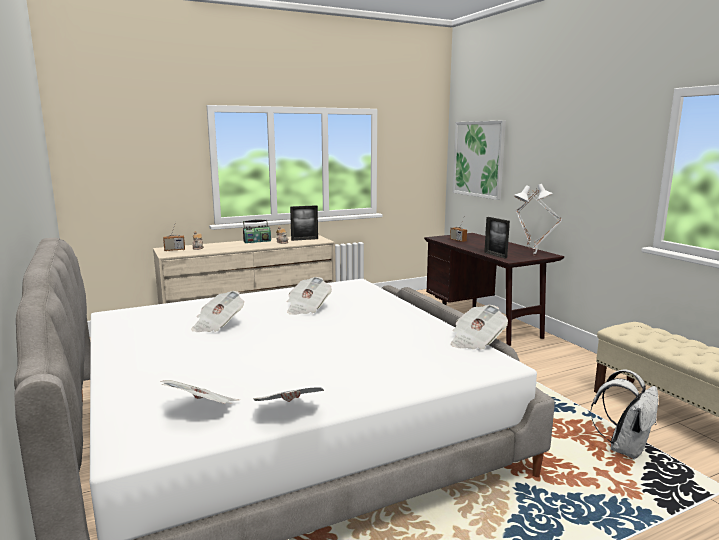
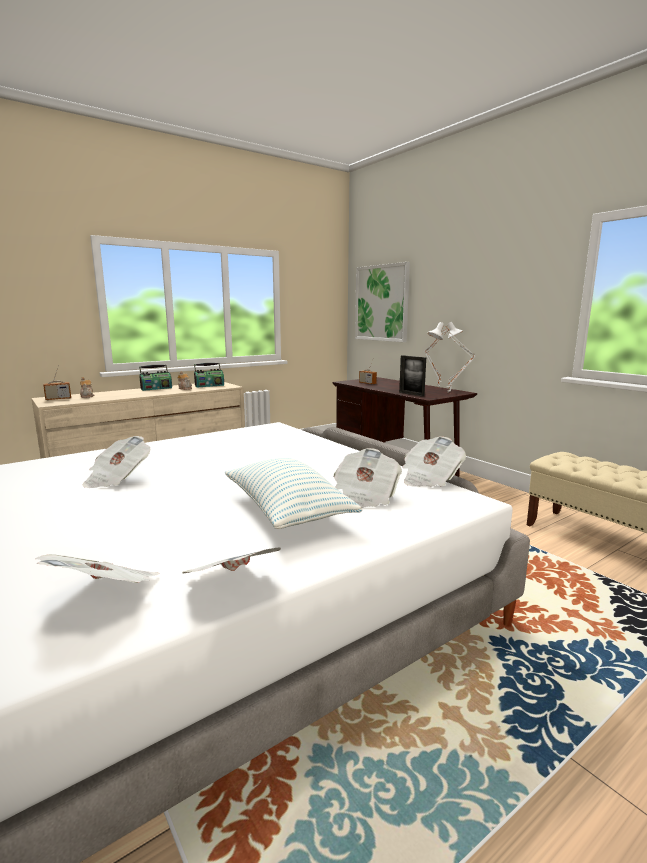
camera: 10 degrees left, 0 degrees up
(304, 239) = (209, 385): picture frame -> radio
(307, 308) = (225, 454): newspaper -> newspaper (365, 496)
(344, 361) = (287, 510): none -> pillow
(624, 448) = (582, 583): white backpack -> none

